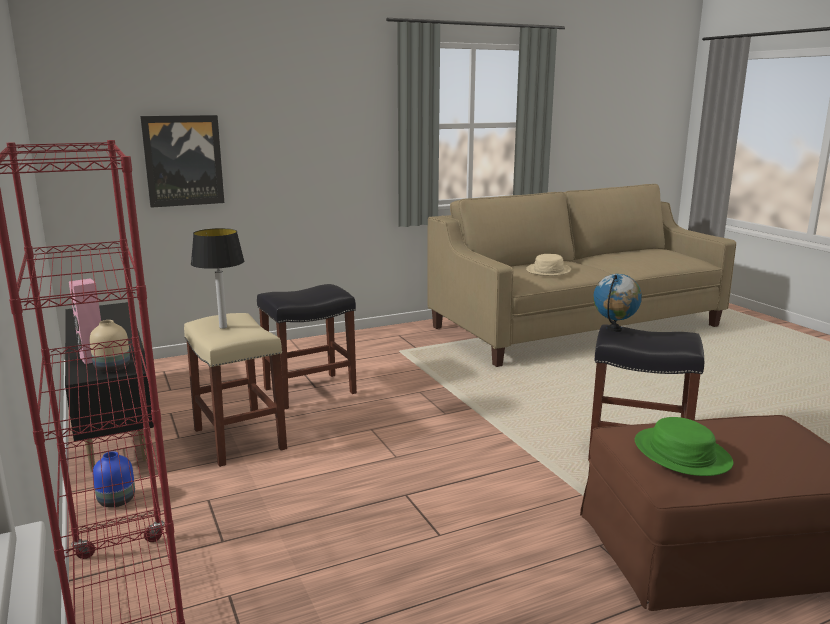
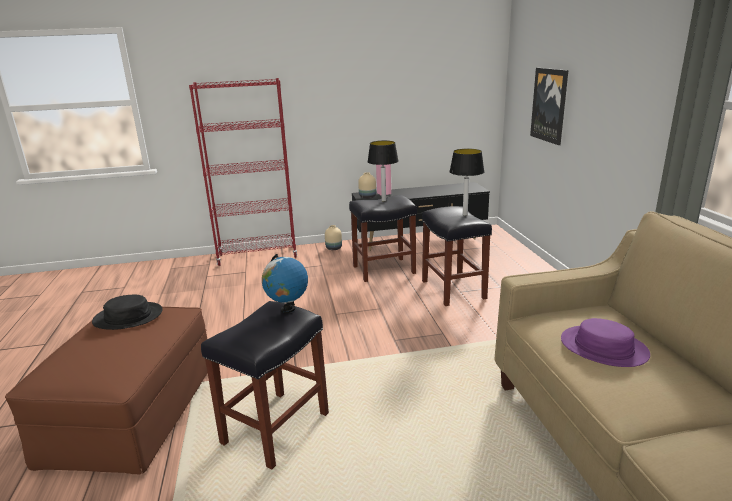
camera: 105 degrees right, 5 degrees up
(117, 501) = (333, 248): blue vase -> beige vase
(238, 439) = (384, 269): beige stool -> black stool
(299, 290) = (464, 214): none -> table lamp
(548, 270) = (603, 347): beige hat -> purple hat
(681, 453) = (128, 317): green hat -> black hat

